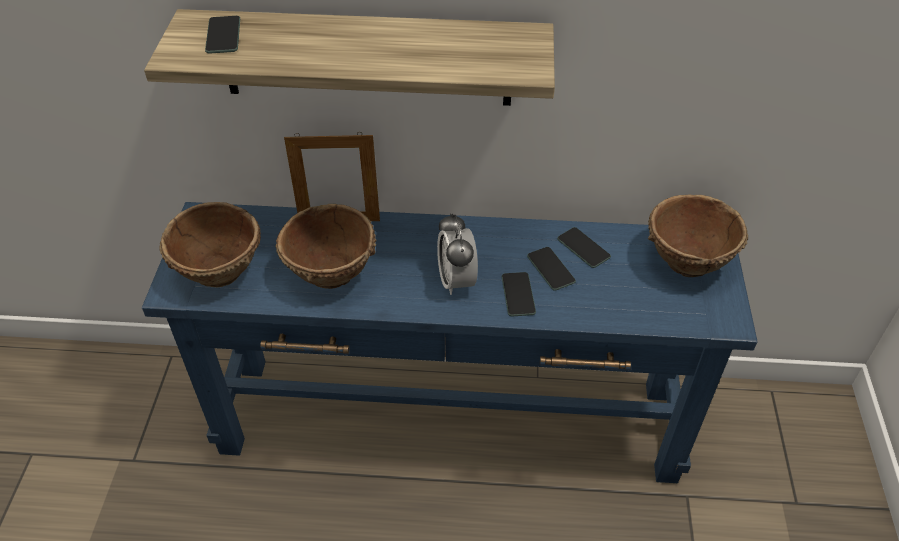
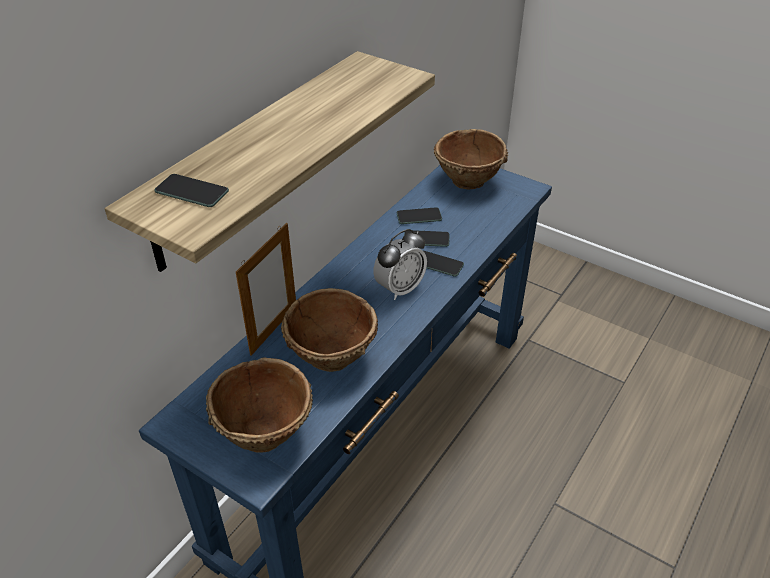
camera: 60 degrees left, 5 degrees down
(456, 280) = (400, 288): alarm clock -> alarm clock turned 60 degrees counterclockwise

